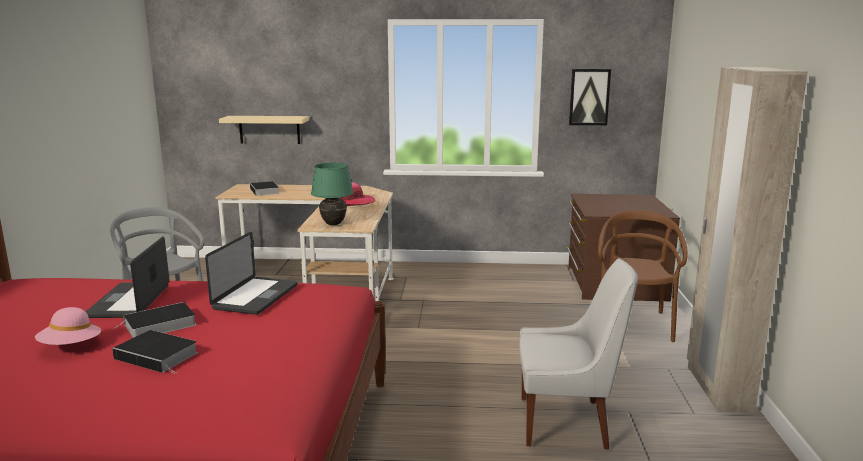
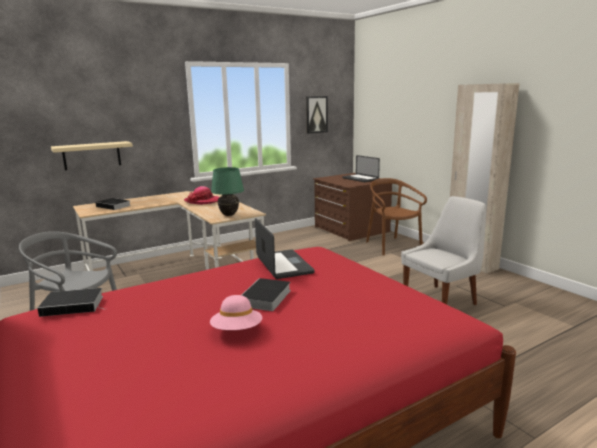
camera: 35 degrees left, 0 degrees up
(129, 301) = (198, 293): laptop -> laptop (360, 179)
(159, 356) = (317, 312): book -> book (74, 305)

